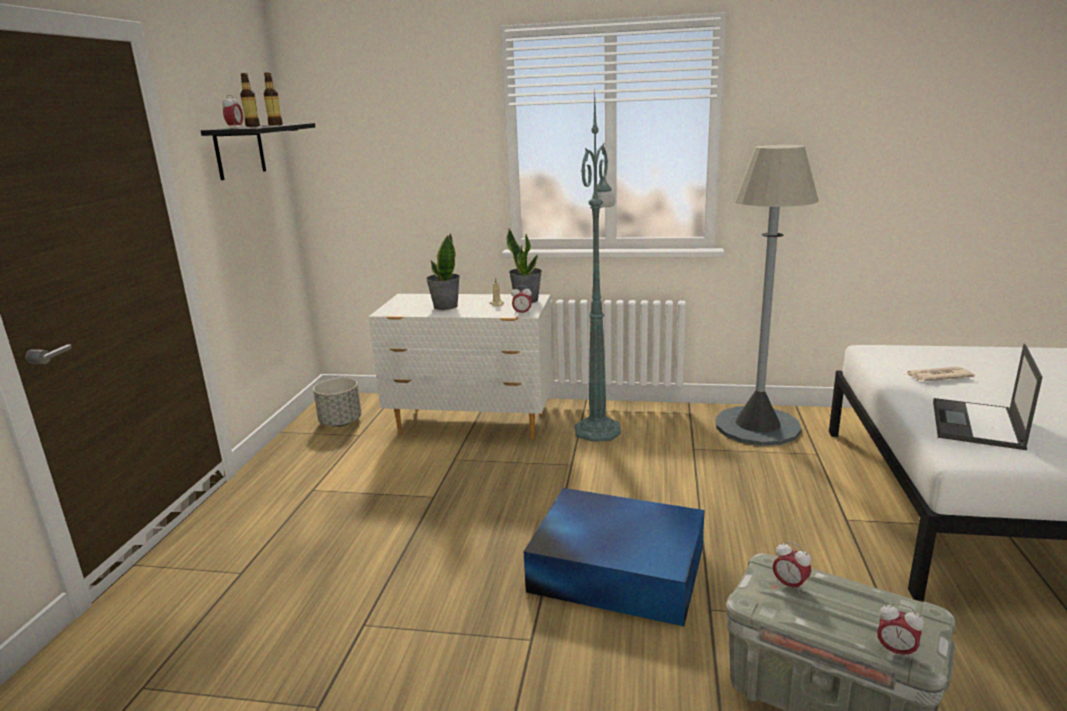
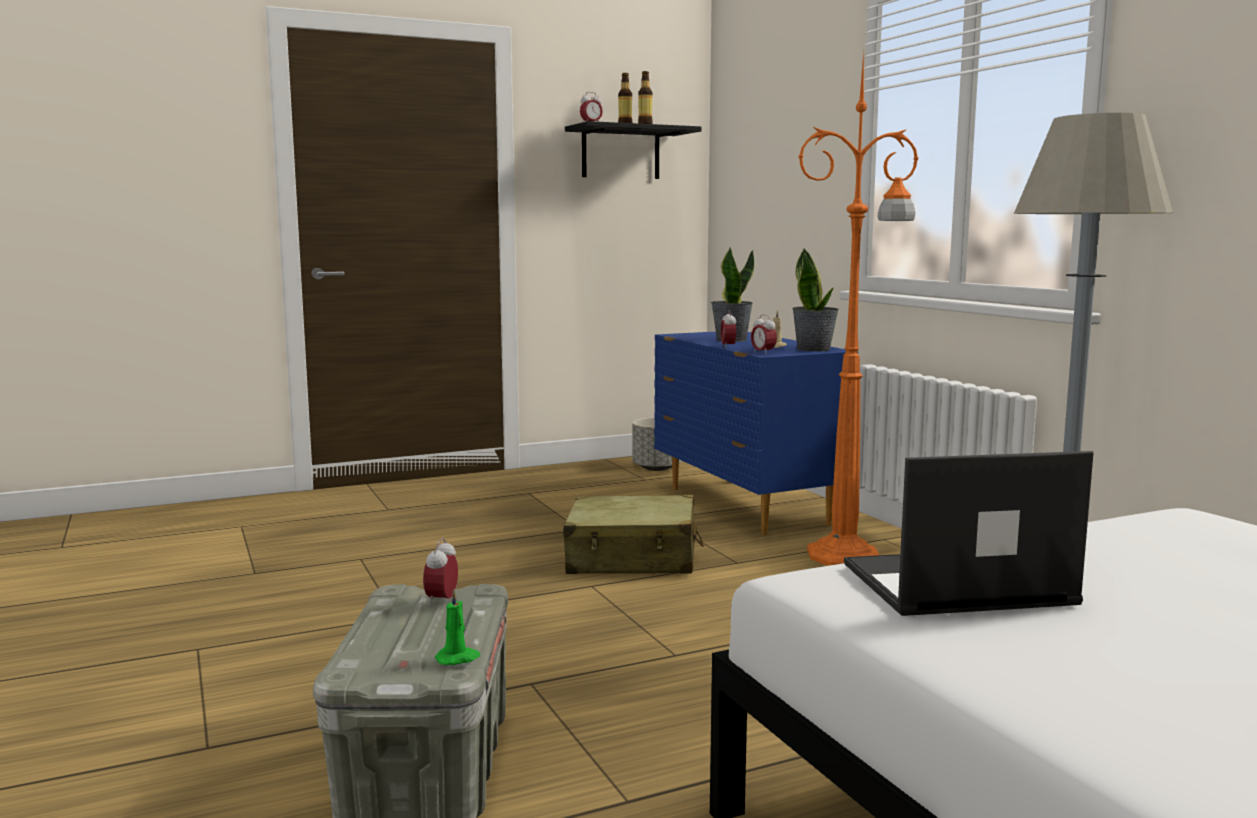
camera: 55 degrees right, 10 degrees down
(473, 424) = (746, 507): white dresser -> blue dresser
(522, 497) = (632, 558): none -> beige suitcase
(598, 429) = (847, 555): green floor lamp -> orange floor lamp
(615, 568) = (553, 625): blue storage box -> none
(895, 651) = (353, 658): alarm clock -> alarm clock (728, 347)
(908, 605) = (458, 658): none -> green candle
(937, 376) = (1151, 556): newspaper -> none

